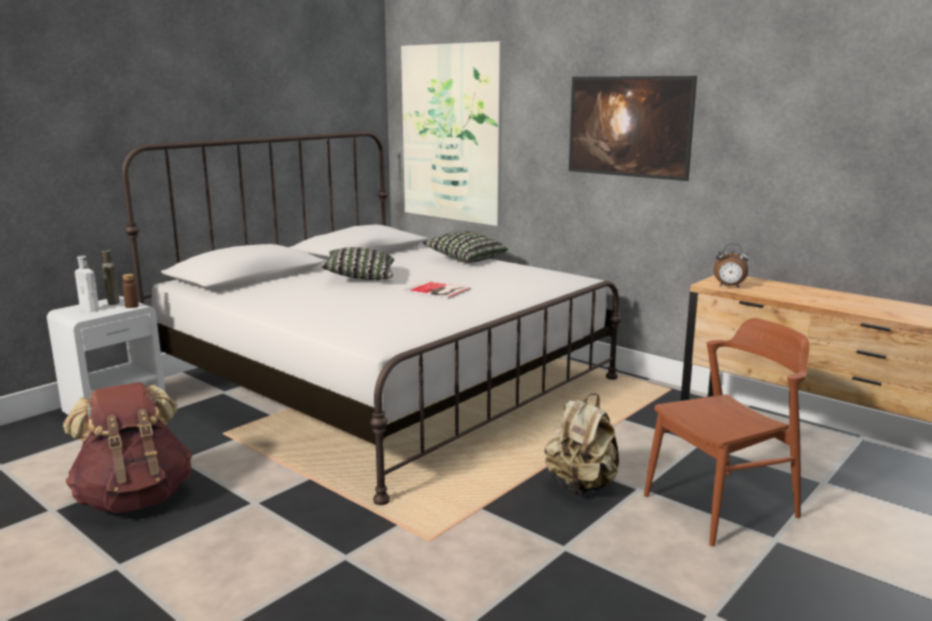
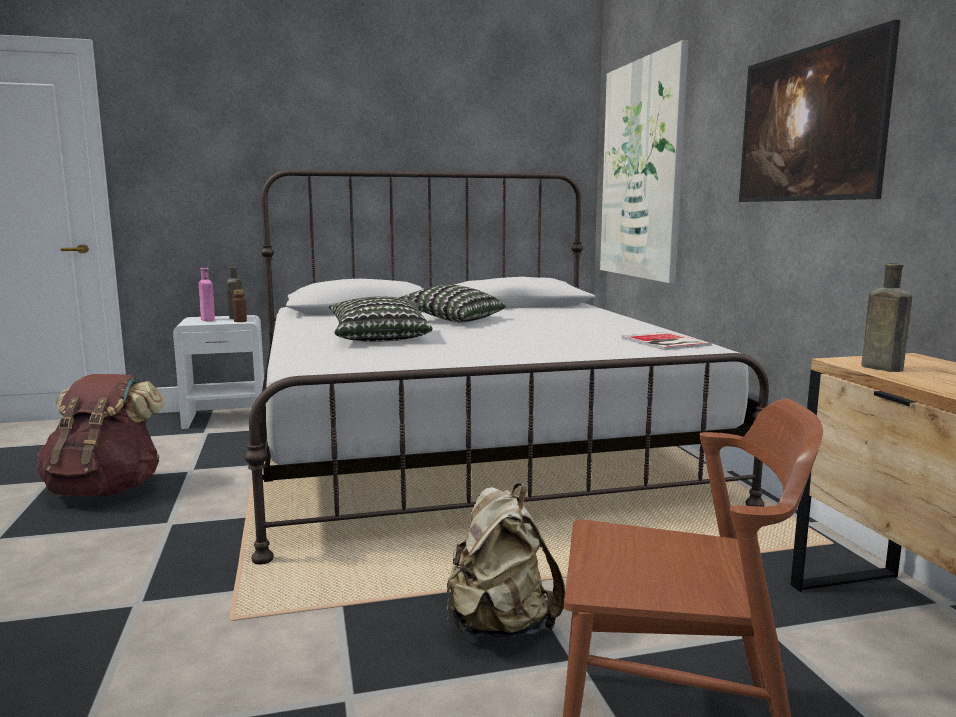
camera: 35 degrees right, 5 degrees down
(90, 310) = (208, 320): white bottle -> pink bottle
(437, 291) = (497, 337): book -> book (664, 342)
(465, 259) = (609, 318): pillow -> pillow (380, 338)
(729, 286) = (878, 367): alarm clock -> brown bottle

